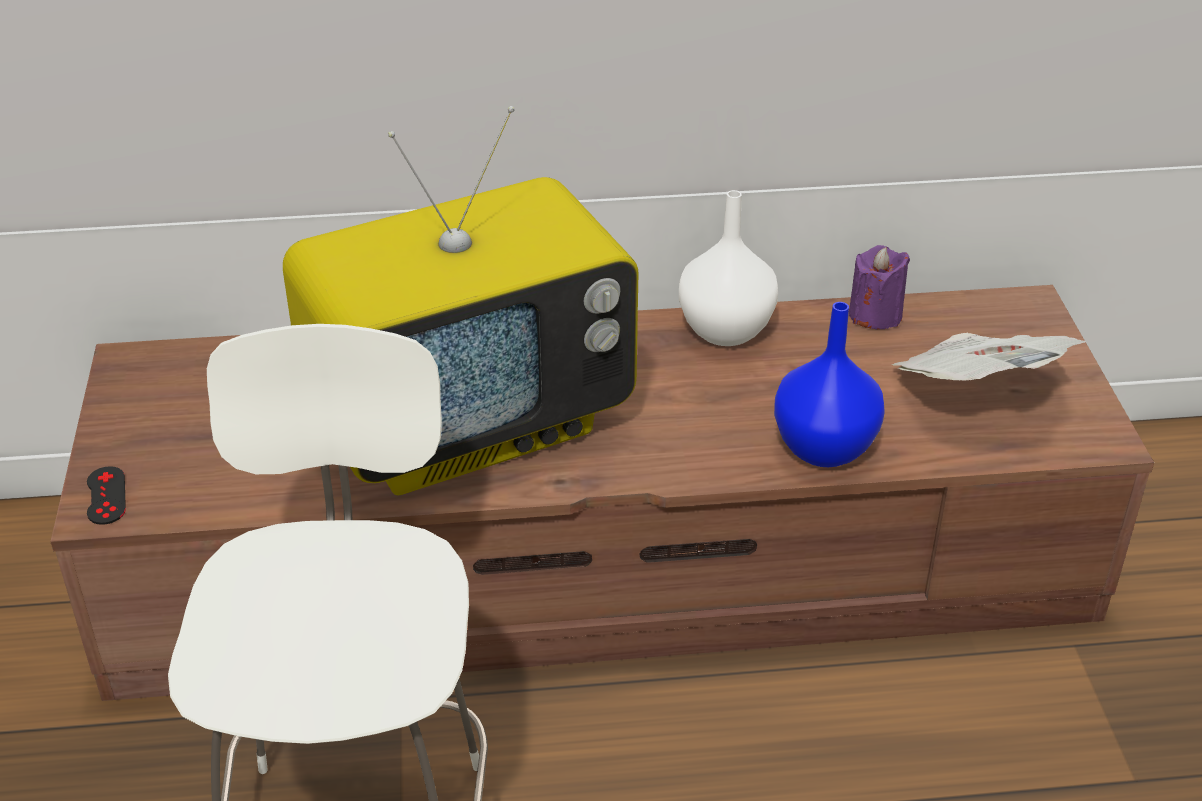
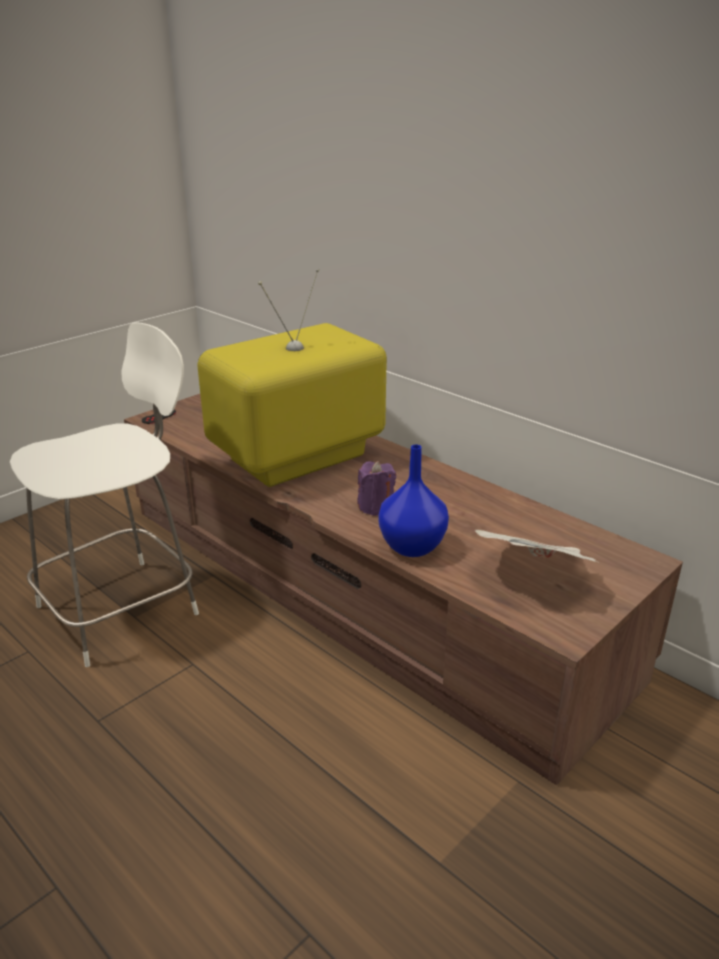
camera: 50 degrees right, 10 degrees down
(471, 424) = (297, 459): television -> television turned 120 degrees clockwise
(727, 331) = (460, 486): white vase -> none
(875, 315) = (546, 518): purple candle -> purple candle (376, 507)

